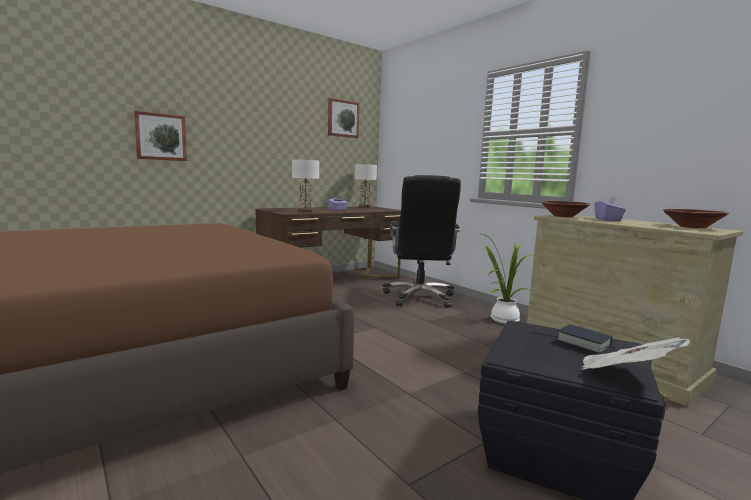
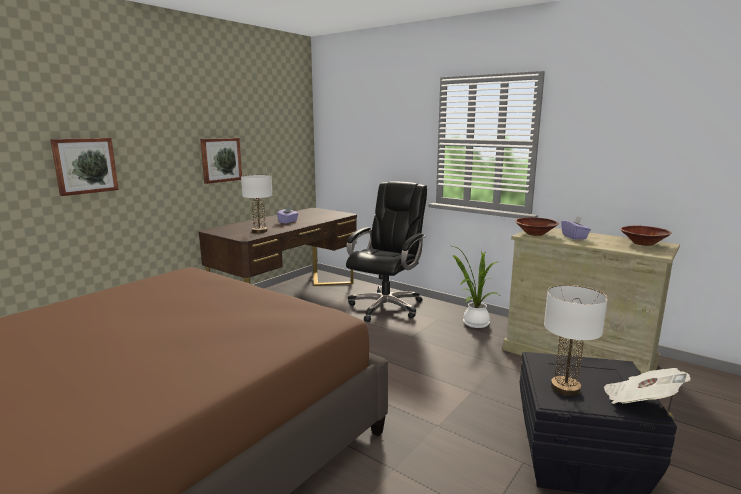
camera: 15 degrees left, 5 degrees up
(343, 118) = (277, 117): picture -> picture (221, 160)
(364, 207) = (308, 211): table lamp -> table lamp (565, 388)
(419, 297) = (386, 307): black office chair -> black office chair turned 135 degrees counterclockwise
(583, 343) = (594, 370): book -> none

